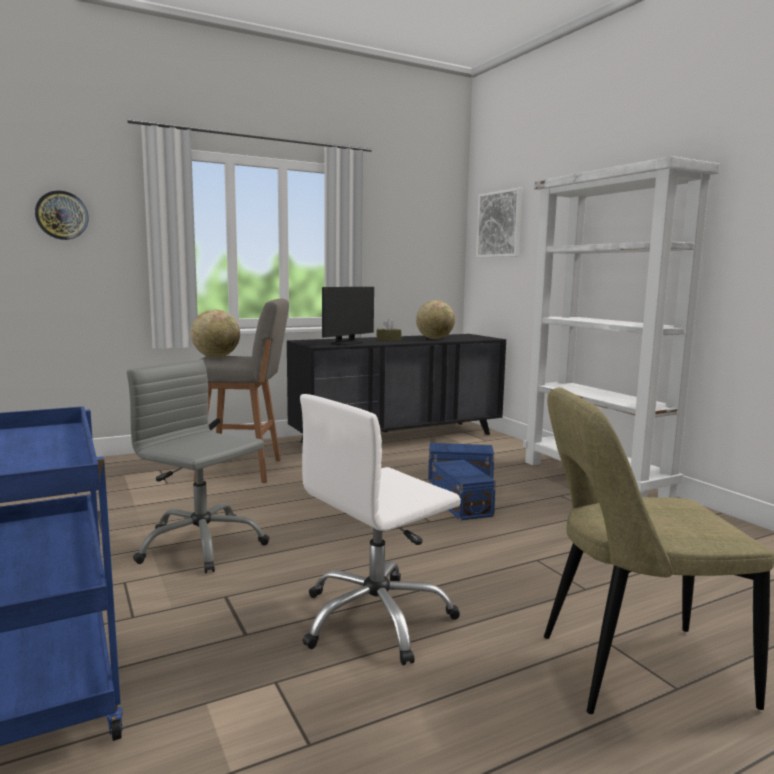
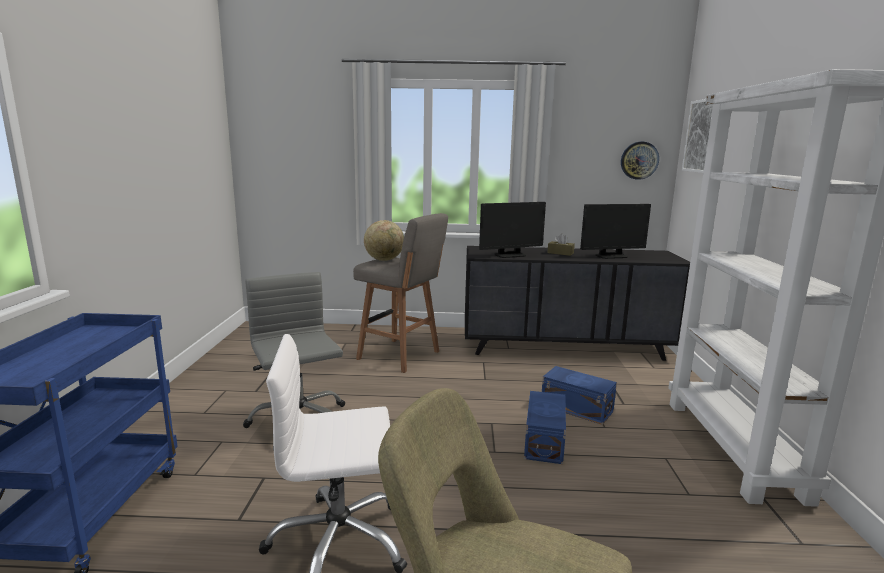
camera: 30 degrees right, 5 degrees up
(62, 215) = (298, 139): wall clock -> wall clock (639, 160)
(435, 339) = (611, 256): globe -> monitor

